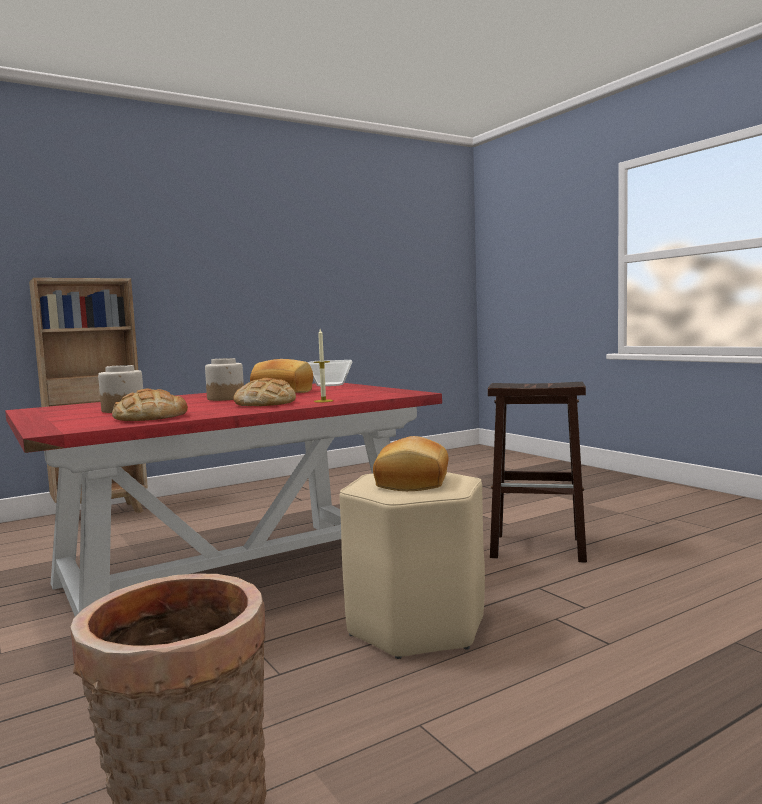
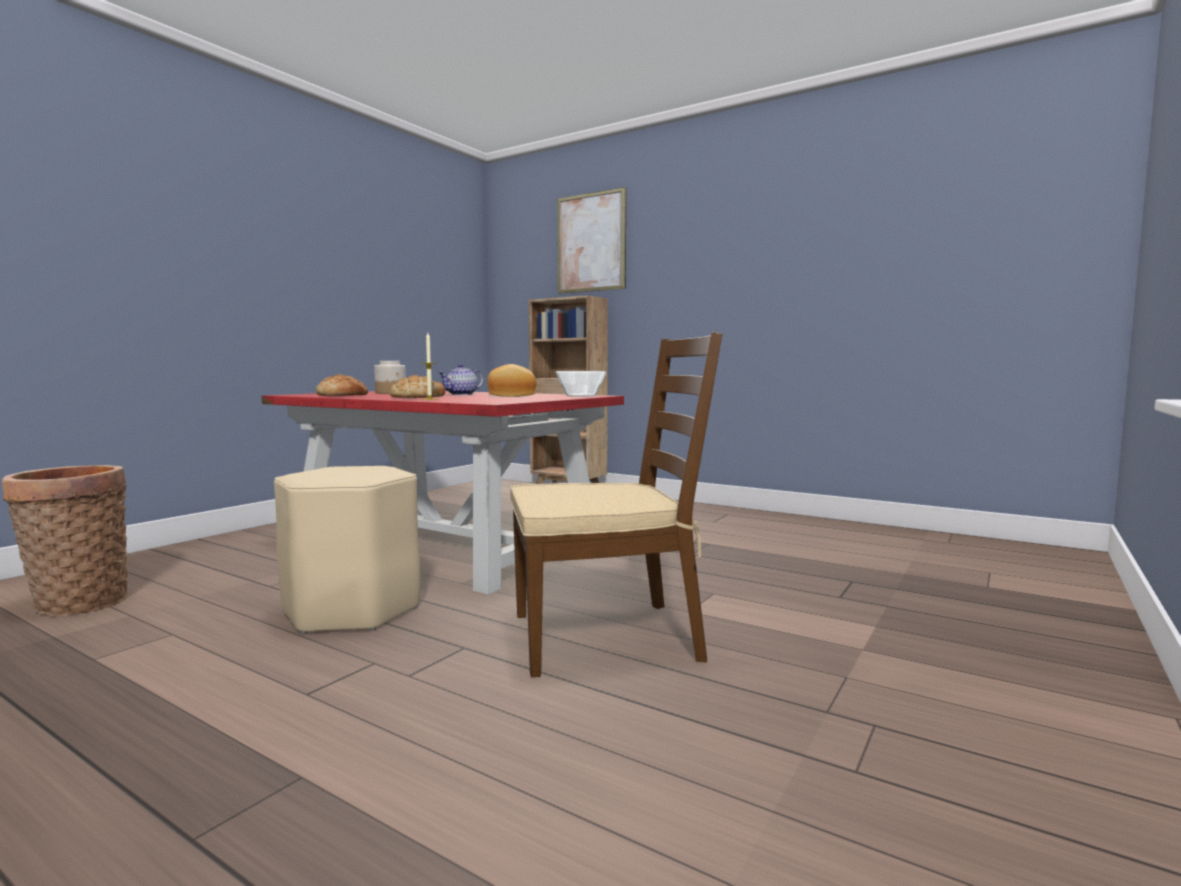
camera: 65 degrees right, 0 degrees up
(83, 213) = (591, 242): none -> picture
(226, 398) = (461, 394): jar -> teapot
(414, 482) = (340, 473): bread -> none
(539, 547) = (606, 636): brown stool -> brown chair

